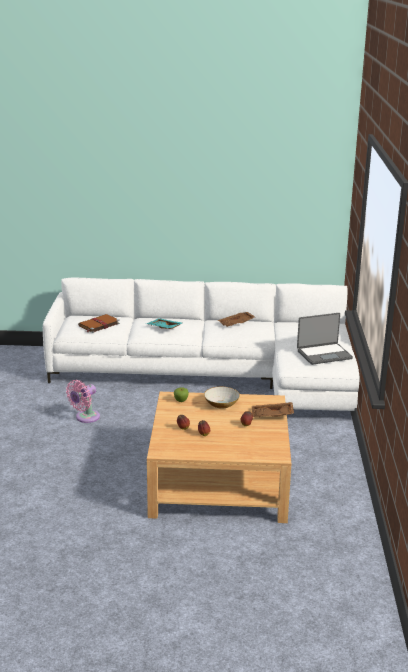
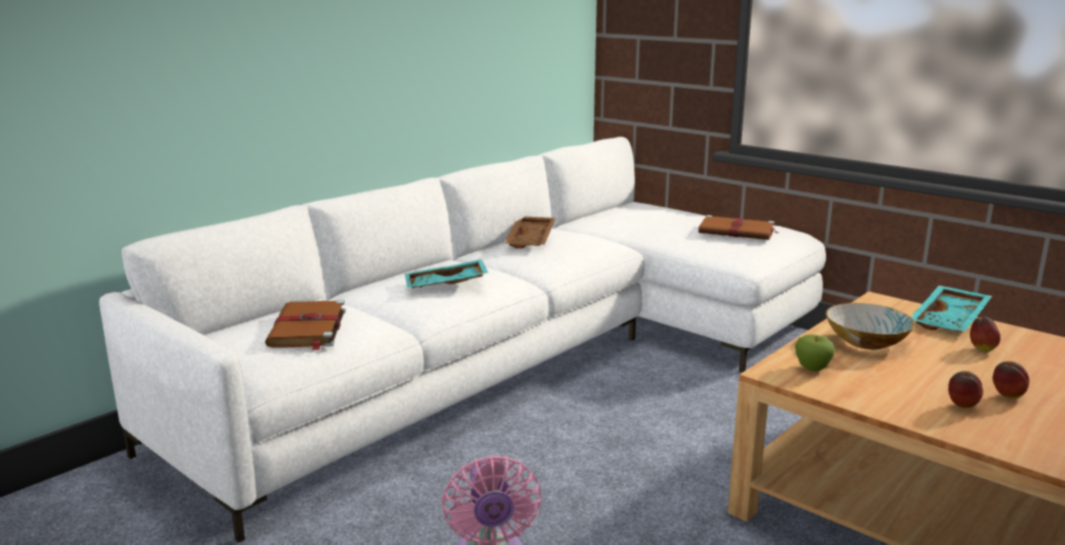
camera: 50 degrees left, 5 degrees down
(272, 415) = (951, 320): brown tray -> turquoise tray
(324, 354) = (737, 232): laptop -> brown book

